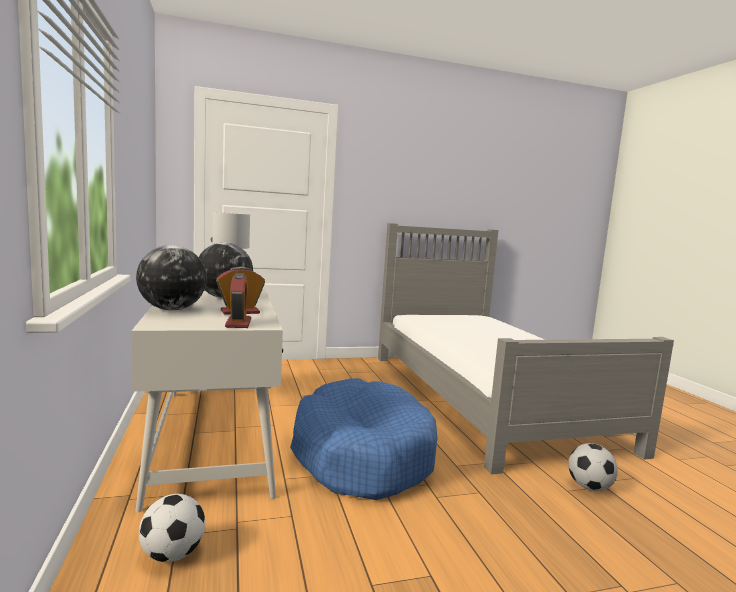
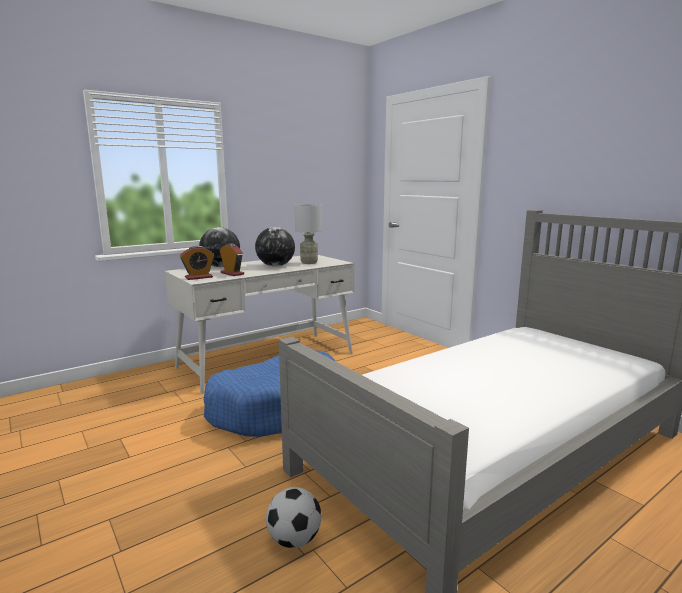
camera: 70 degrees right, 5 degrees up
(172, 554) = (141, 384): football -> none

